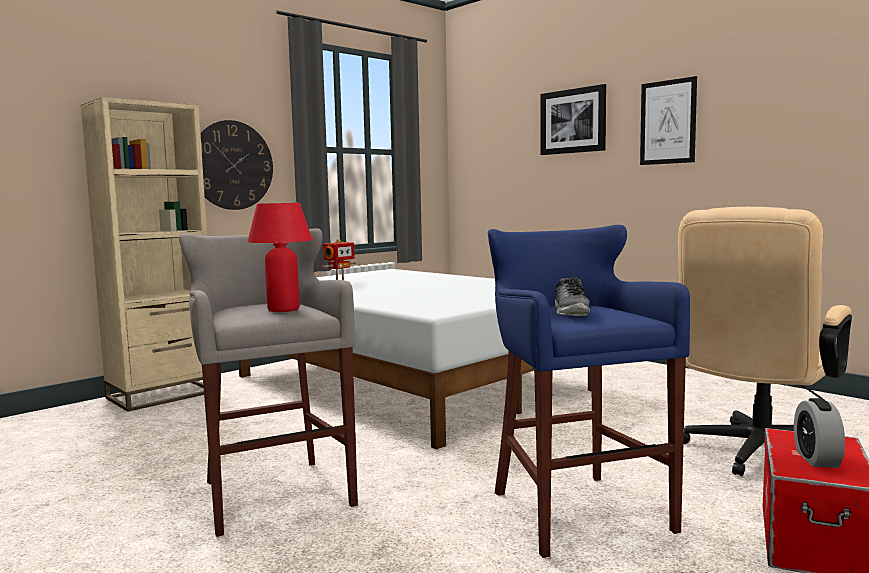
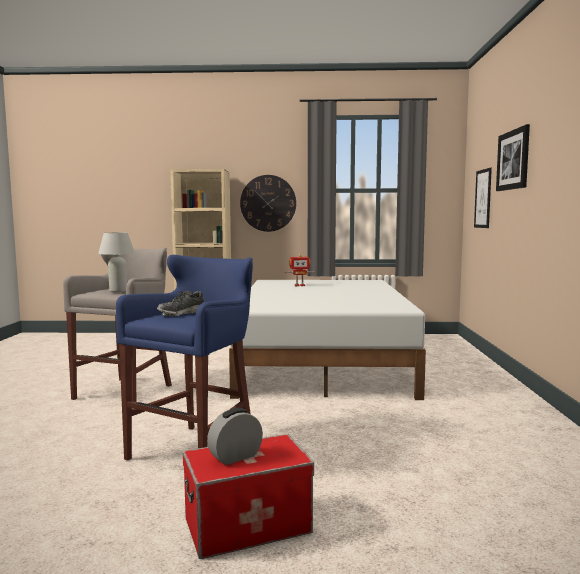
camera: 45 degrees right, 0 degrees up
(283, 309) = (118, 291): red table lamp -> white table lamp
(668, 122) = (558, 159): picture -> picture (483, 198)
(754, 455) = (386, 475): beige office chair -> none

